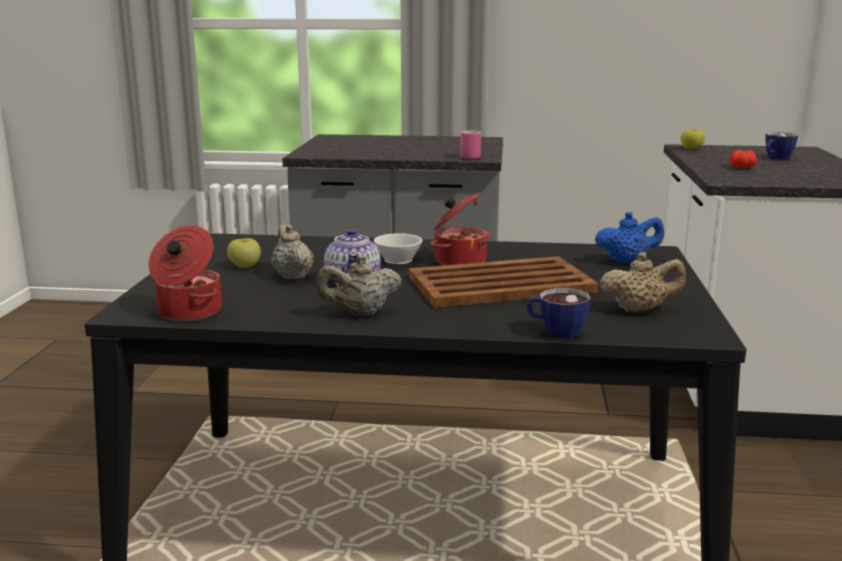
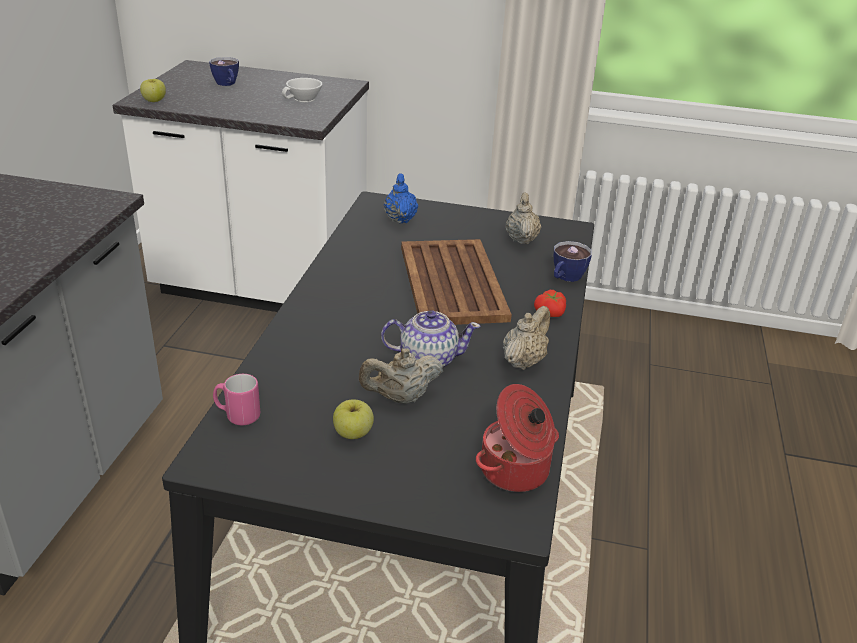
camera: 85 degrees left, 15 degrees up
(360, 313) = (523, 361): beige teapot -> beige teapot turned 135 degrees counterclockwise
(395, 260) = (359, 328): white cup -> white cup (304, 99)
(459, 261) = (375, 293): cooking pot -> none
(470, 157) = (97, 206): pink mug -> pink mug (237, 415)
(741, 167) = (260, 105): tomato -> tomato (550, 313)

